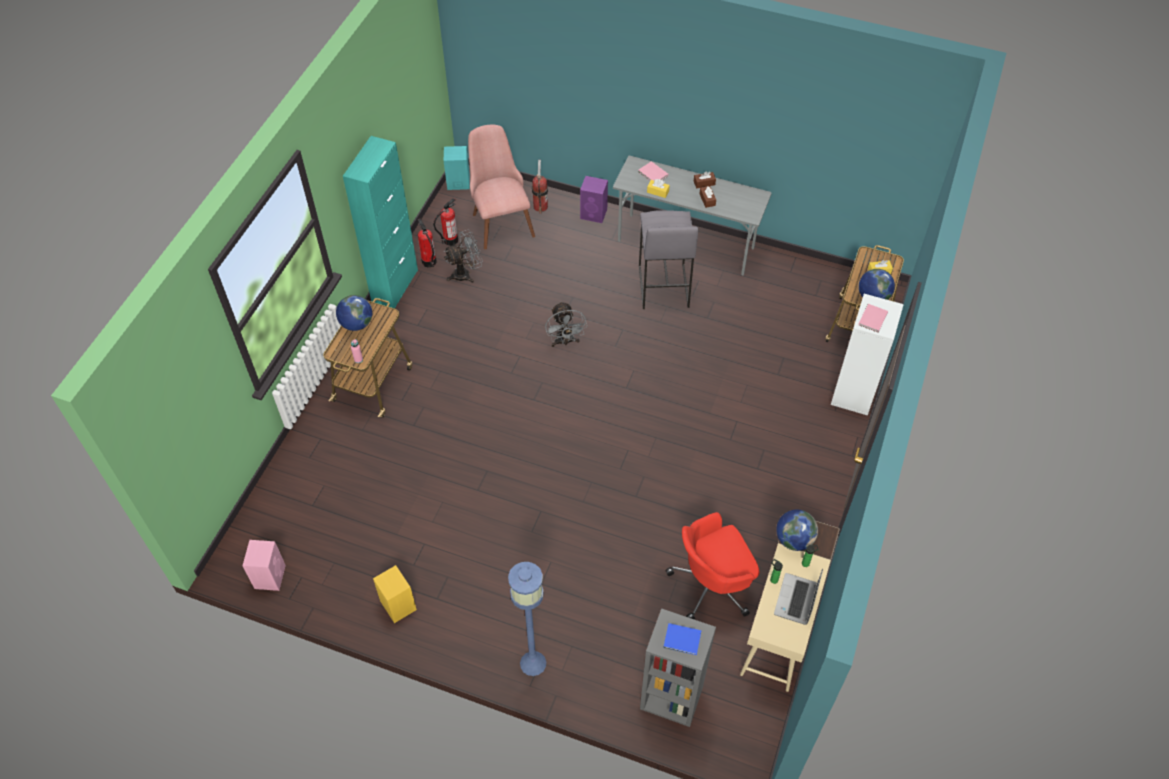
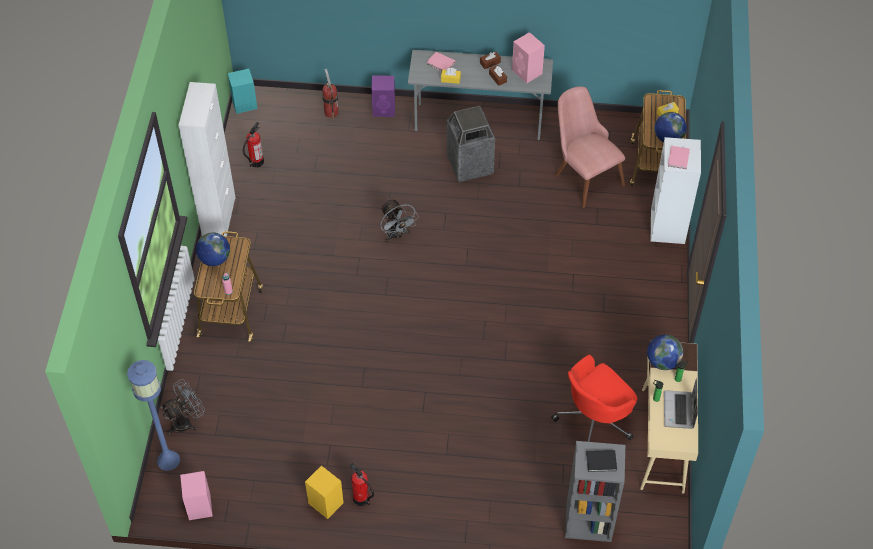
camera: 15 degrees left, 0 degrees up
(395, 286) = (219, 217): turquoise cabinet -> white cabinet
(429, 262) = (243, 187): fire extinguisher -> fire extinguisher (361, 498)
(466, 274) = (282, 191): grey fan -> grey fan (186, 421)
(500, 219) = (297, 132): pink chair -> pink chair (583, 174)
(532, 663) = (461, 523): blue floor lamp -> blue floor lamp (168, 460)
(662, 286) = (469, 165): grey stool -> trash can
(683, 640) = (602, 462): blue book -> black book
(740, 200) = (527, 72): none -> pink speaker

